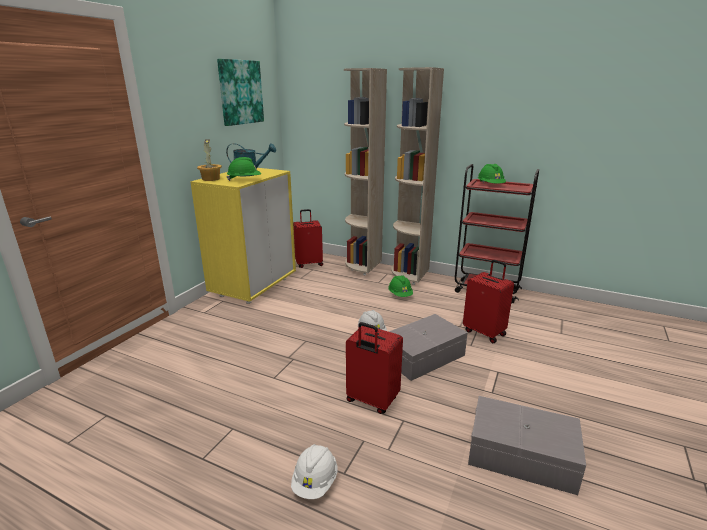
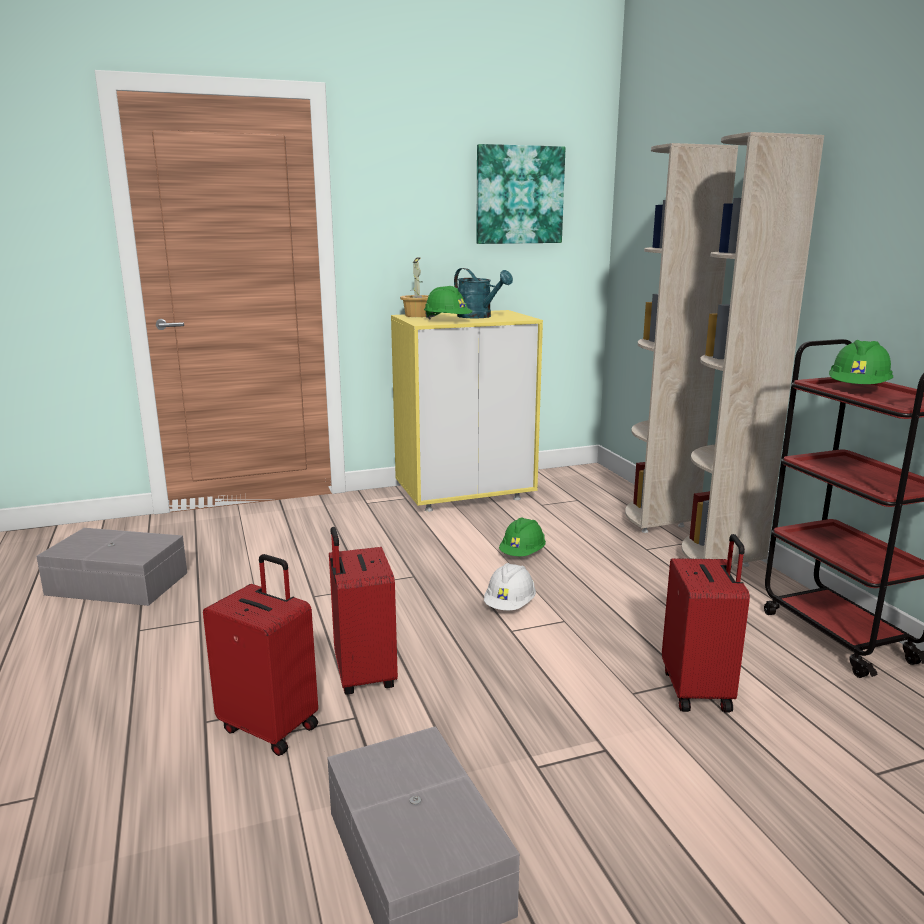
camera: 45 degrees right, 5 degrees down
(309, 264) = (585, 491): red suitcase -> red suitcase (271, 726)
(315, 482) = (170, 710): white hard hat -> none
(400, 295) = (650, 578): green hard hat -> green hard hat (522, 554)
(424, 356) = (527, 668): grey storage box -> grey storage box (117, 585)

